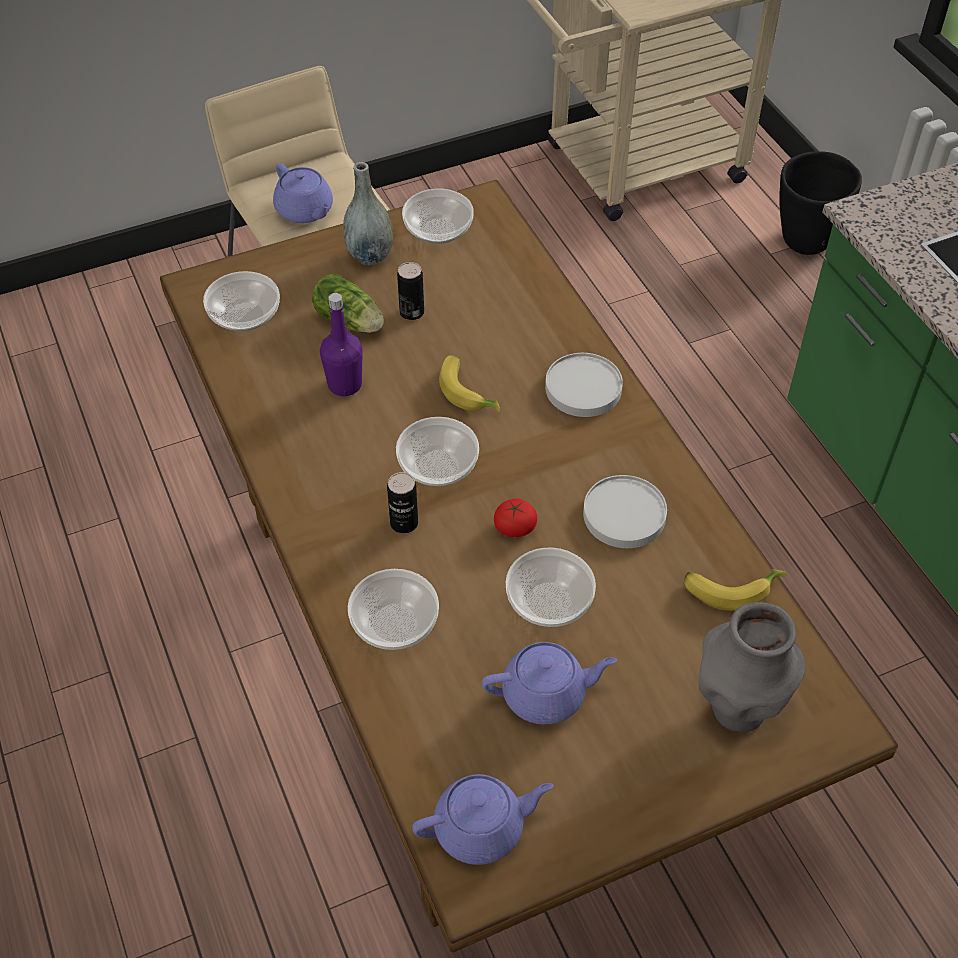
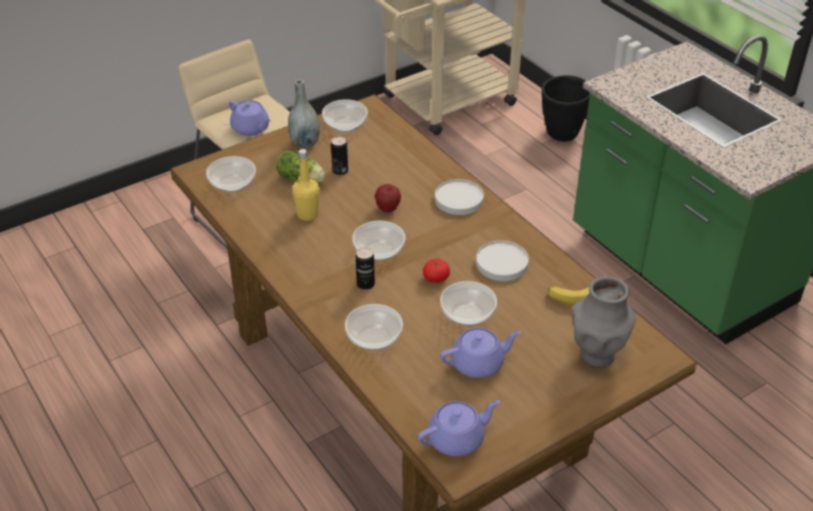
camera: 10 degrees left, 10 degrees down
(345, 384) = (307, 214): purple bottle -> yellow bottle
(469, 391) = (388, 209): banana -> apple

